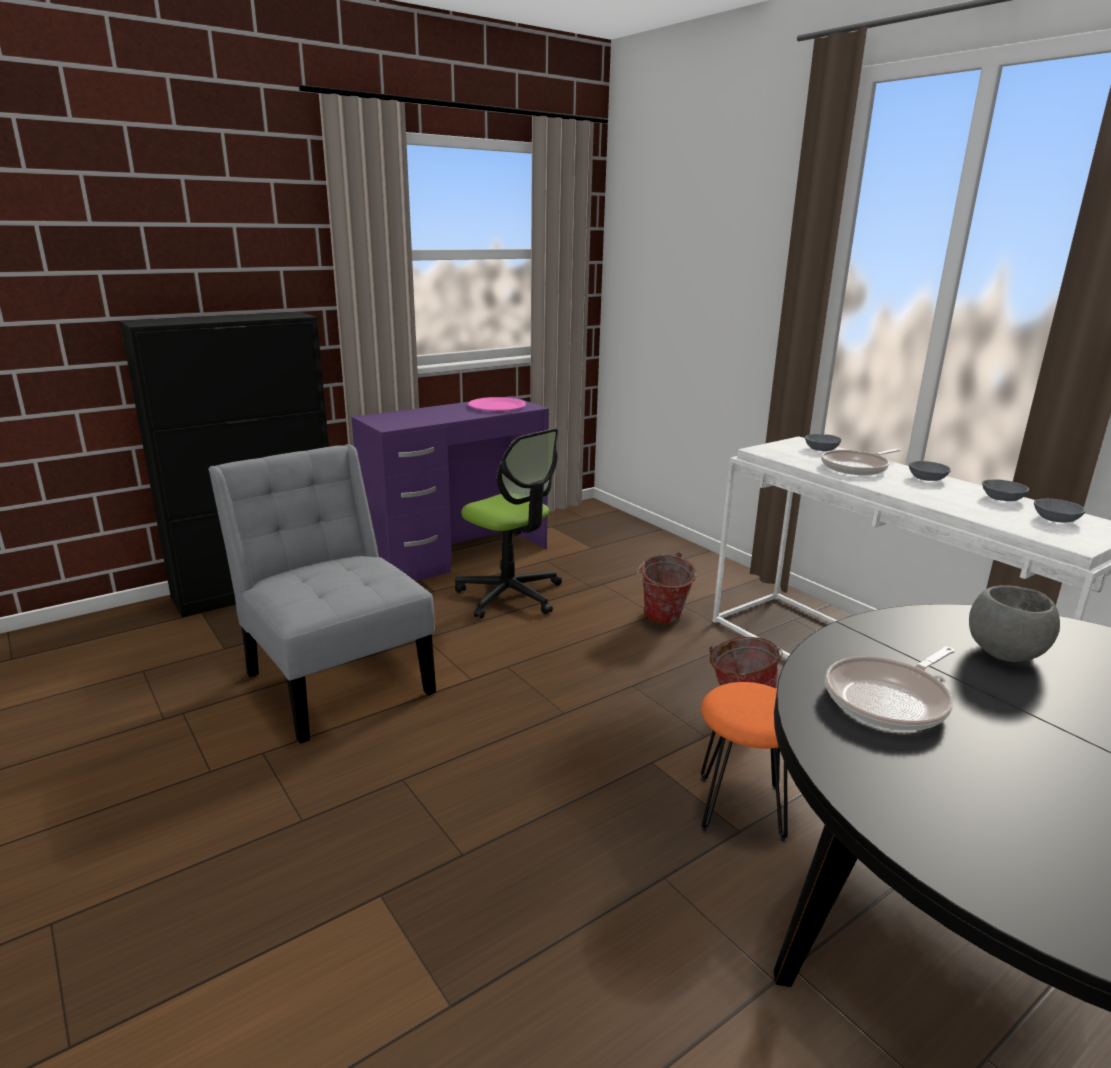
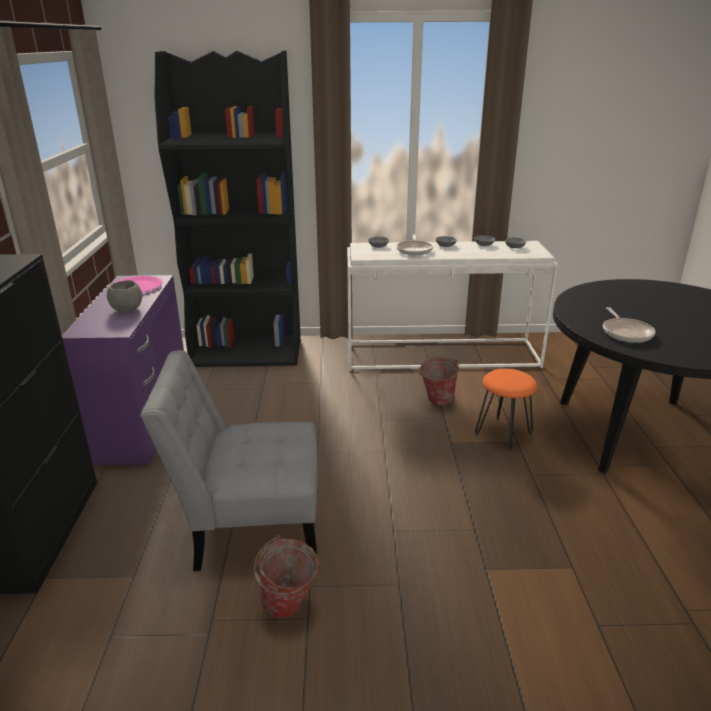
camera: 55 degrees left, 5 degrees up
(510, 595) = (232, 420): office chair -> none
(652, 551) = (248, 352): none -> black bookcase
(662, 620) = (330, 384): bucket -> bucket (289, 609)
(1003, 652) = (604, 303): grey bowl -> grey bowl (126, 309)

